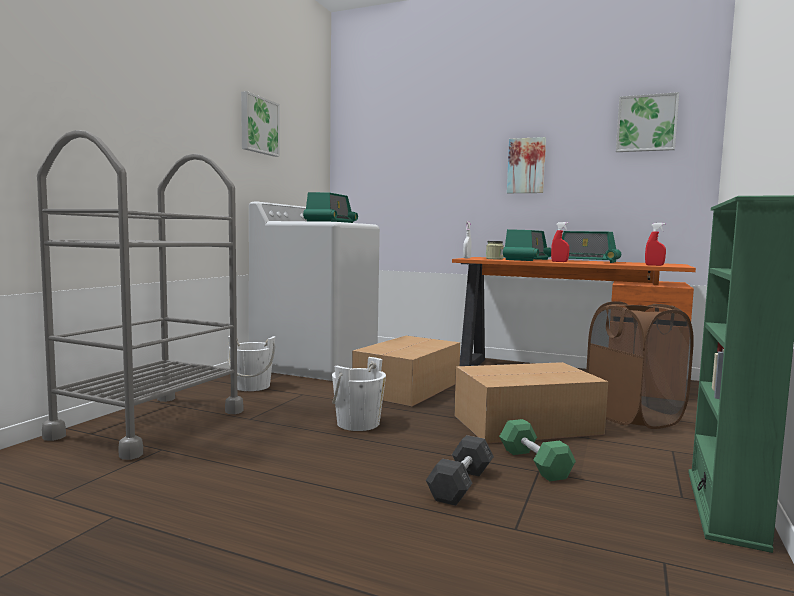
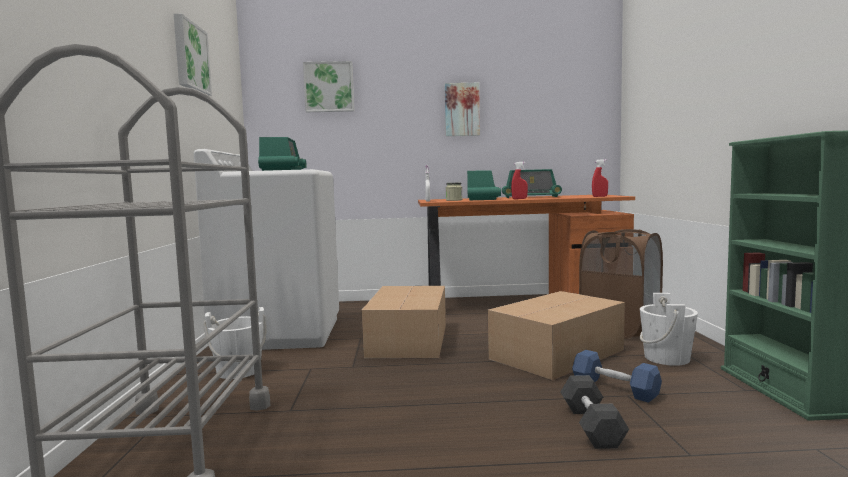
camera: 25 degrees left, 0 degrees up
(358, 423) = (414, 387): white bucket -> white bucket (666, 358)
(534, 463) = (615, 389): green dumbbell -> blue dumbbell
(646, 123) = (563, 73): picture -> picture (329, 87)

